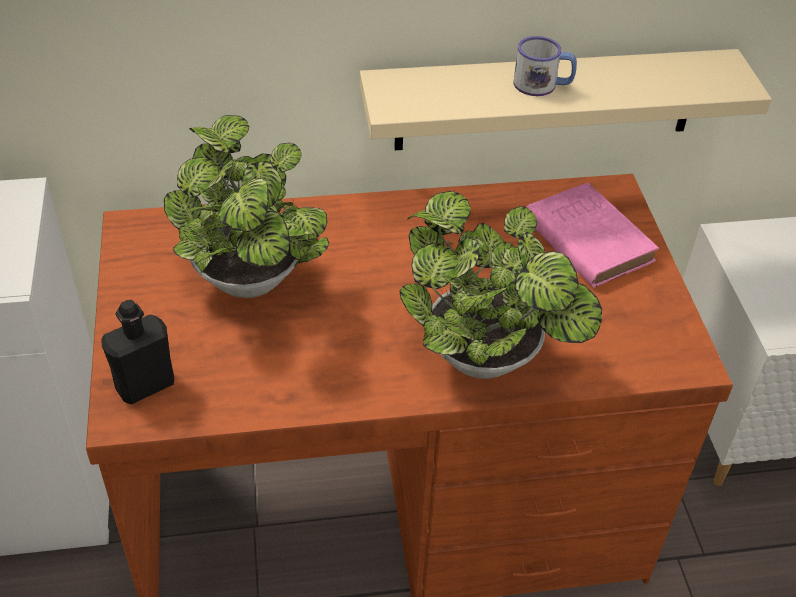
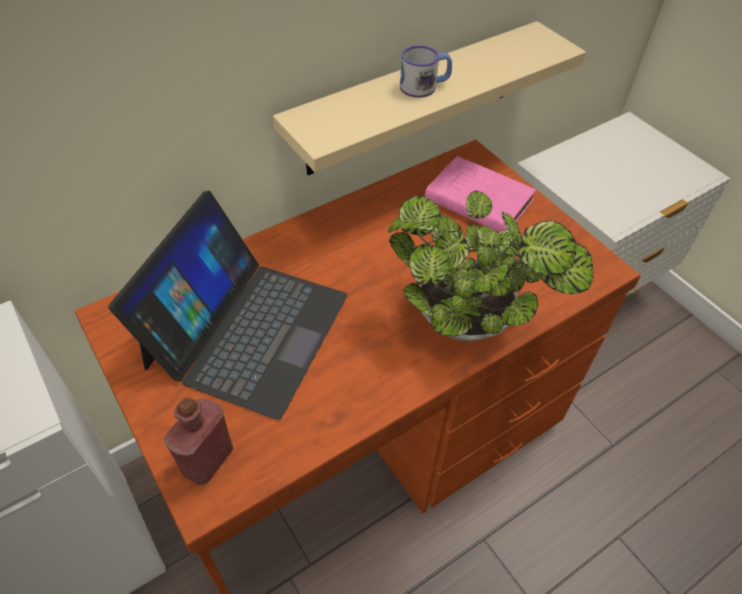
camera: 25 degrees left, 5 degrees up
(145, 385) = (207, 460): black bottle -> red bottle
(252, 284) = (247, 329): potted plant -> laptop

